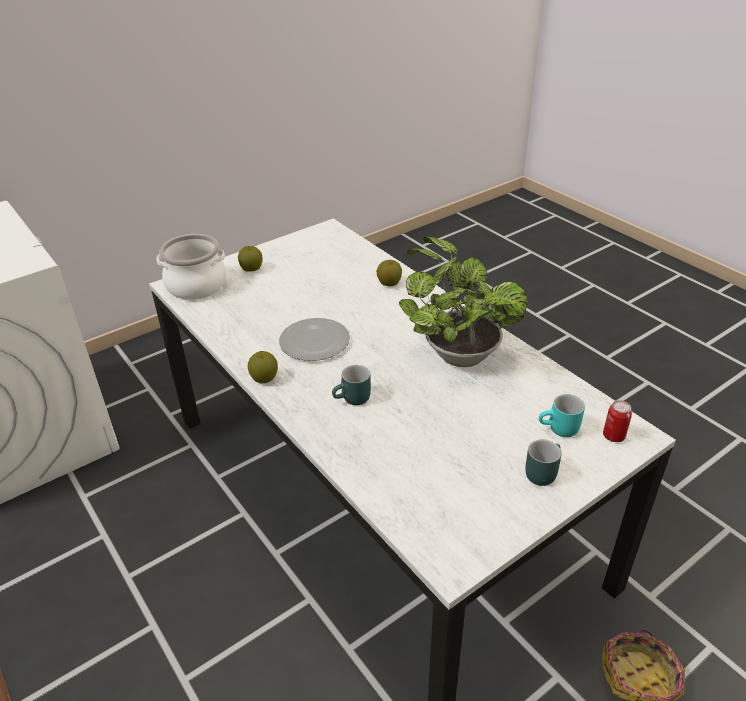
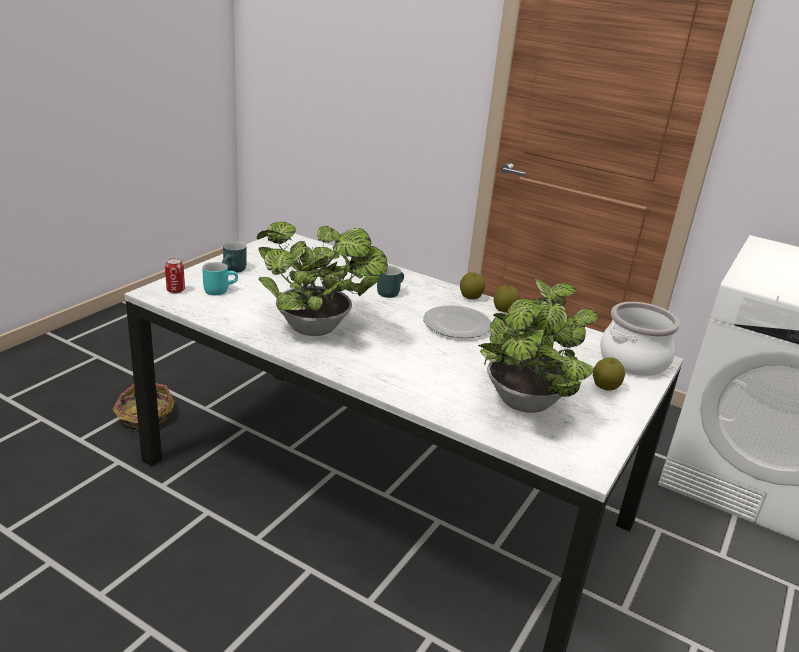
camera: 155 degrees right, 10 degrees down
(329, 265) = (523, 405): none -> potted plant
(389, 283) = (430, 390): apple -> apple (504, 310)

